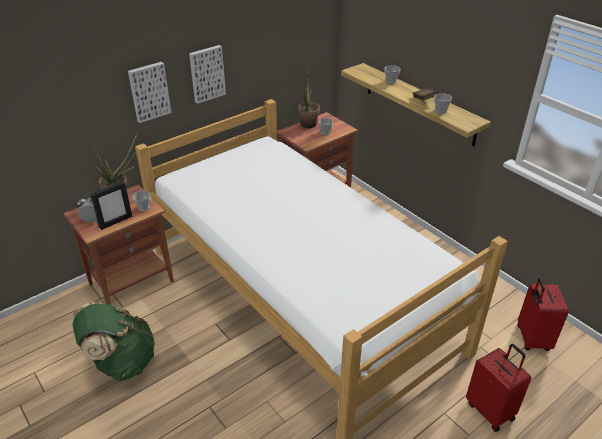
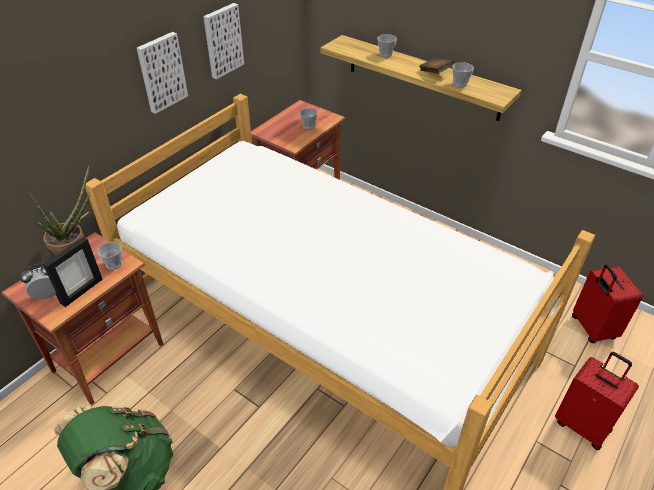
camera: 15 degrees left, 5 degrees up
(149, 91) = (91, 107): picture -> picture (222, 40)
(308, 126) = (284, 120): potted plant -> none

